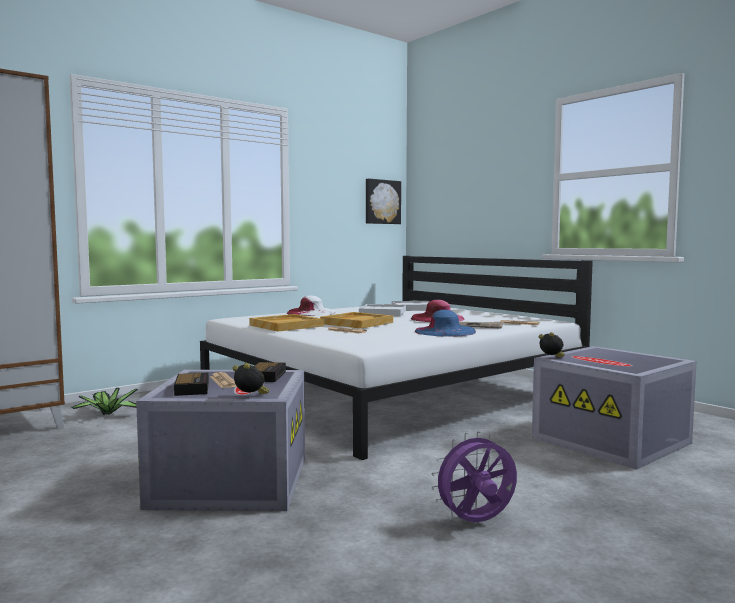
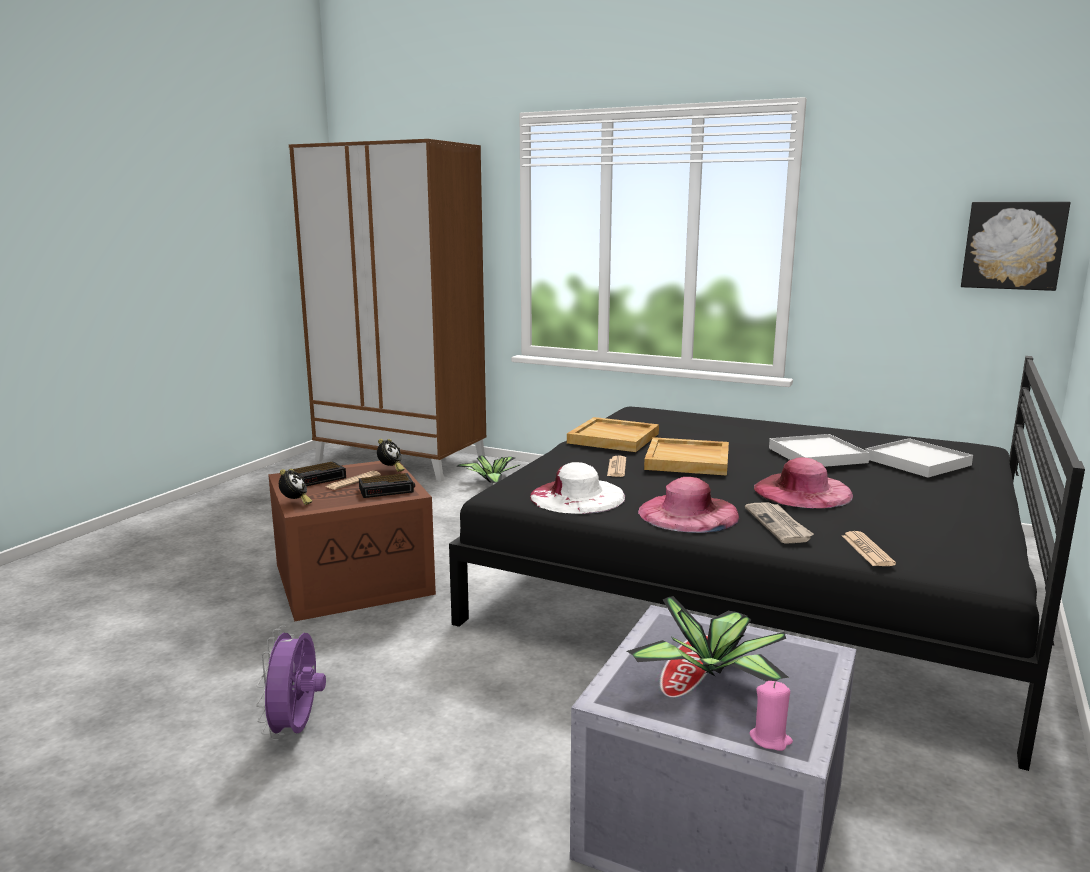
camera: 65 degrees right, 10 degrees up
(229, 480) = (355, 578): grey storage box -> brown storage box
(311, 312) = (748, 426): white hat -> white hat (577, 496)
(390, 391) = (757, 580): white bed -> black bed
(444, 331) = (688, 513): blue hat -> pink hat
(476, 523) = (296, 729): purple fan -> purple fan turned 135 degrees counterclockwise
(551, 358) = (657, 619): alarm clock -> alarm clock (390, 469)
(611, 359) = (713, 673): none -> potted plant
(668, 361) = (770, 739): none -> pink candle

